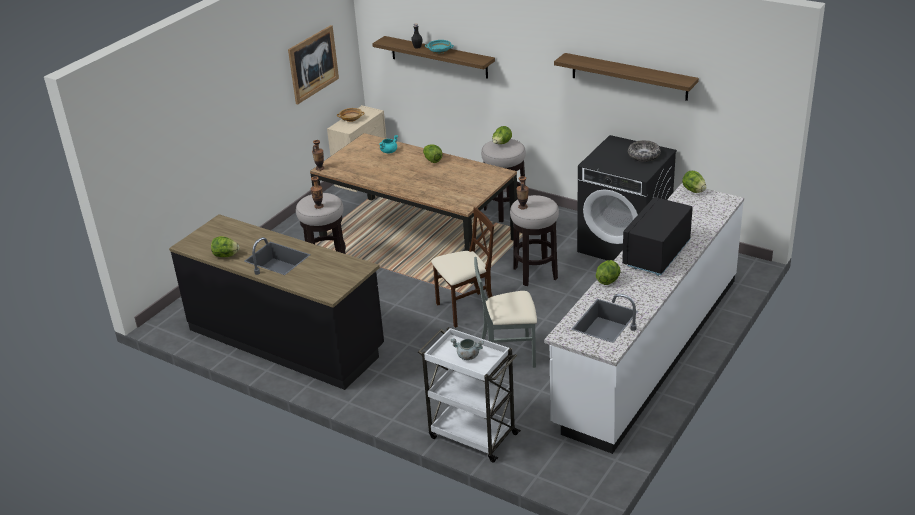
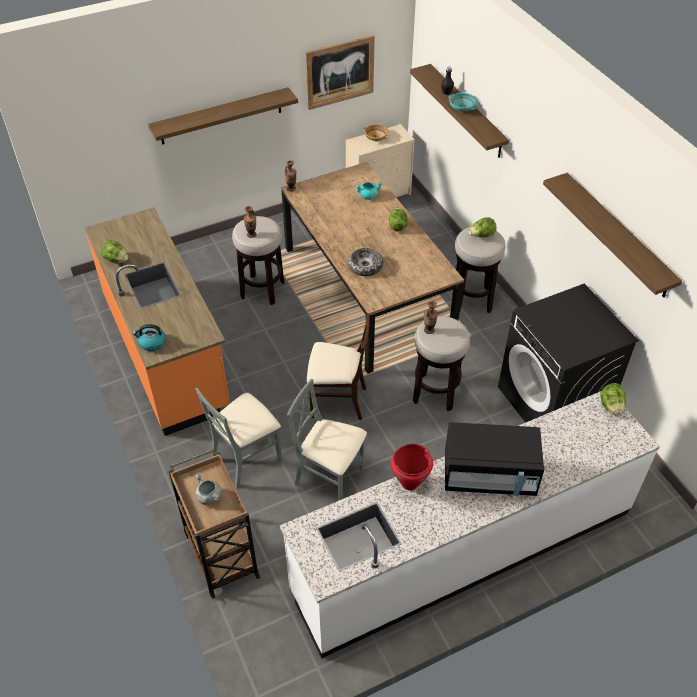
camera: 30 degrees right, 15 degrees up
(237, 123) = (221, 116): none -> shelf
(286, 339) = (166, 352): black counter -> orange counter
(321, 289) = (152, 343): none -> kettle
(430, 373) = (246, 459): none -> grey chair
(471, 435) = (221, 553): white cart -> brown cart
(608, 280) = (409, 483): lettuce -> red cooking pot
(644, 155) = (594, 331): bowl -> bowl (365, 266)
(656, 254) = (489, 475): black microwave -> black microwave turned 150 degrees counterclockwise

